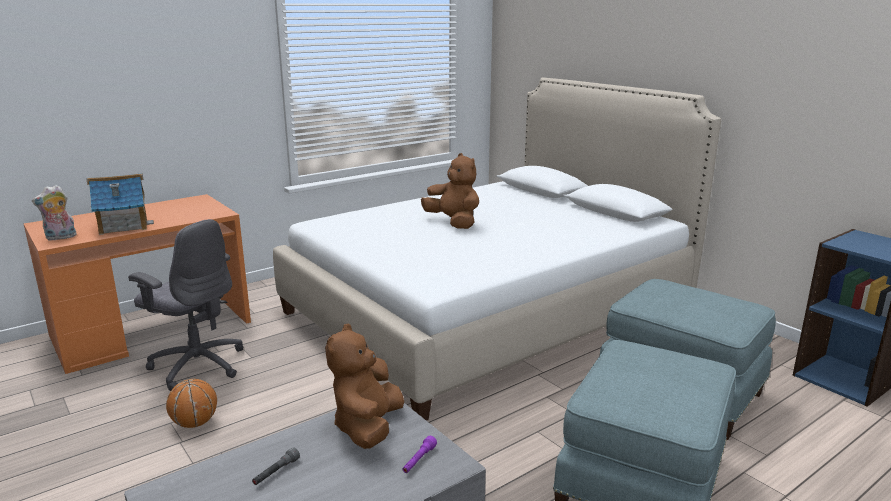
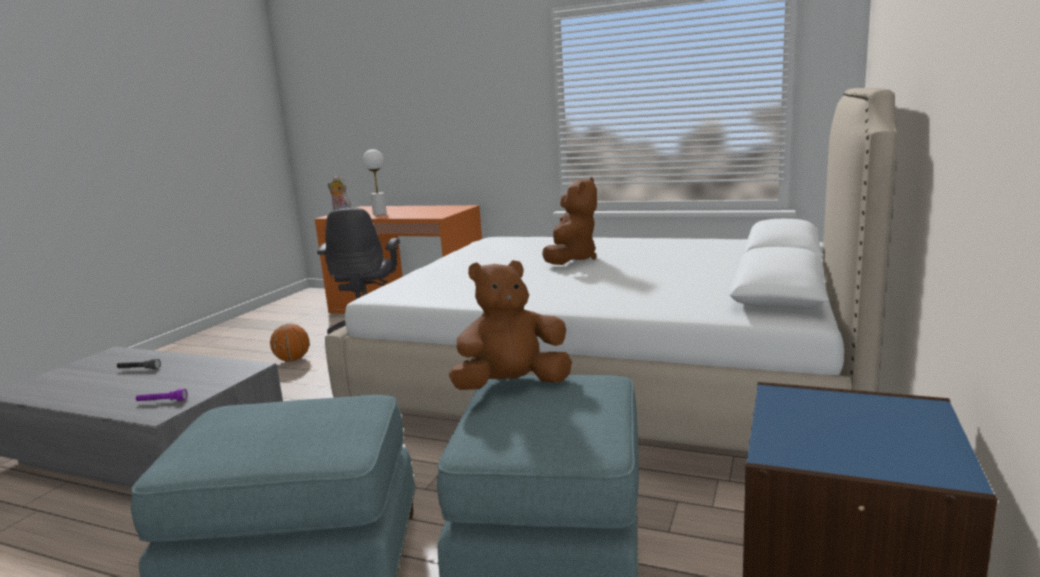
camera: 60 degrees right, 5 degrees down
(123, 225) = (379, 214): toy house -> white table lamp
(368, 427) = (209, 374): brown plush toy -> brown plush toy (512, 386)

